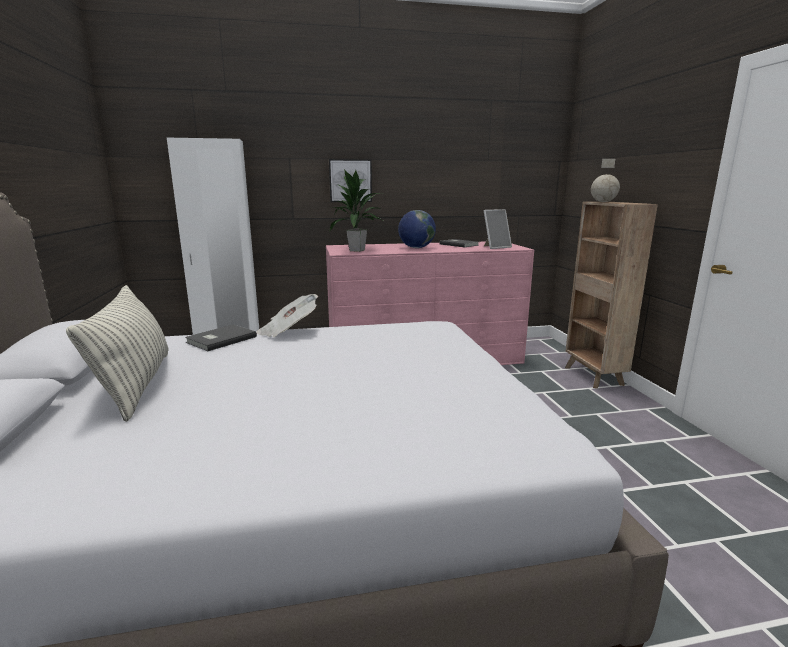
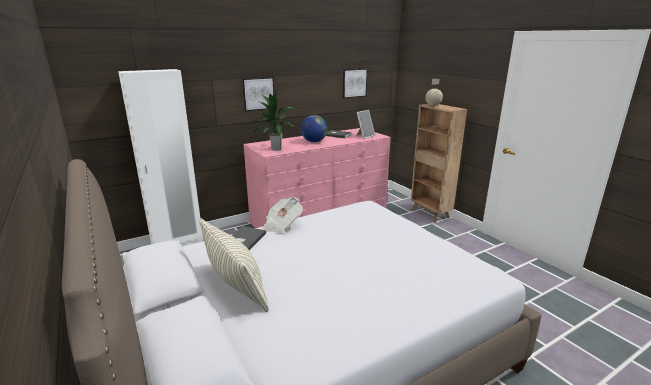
camera: 20 degrees left, 5 degrees up
(495, 176) = (354, 83): none -> picture

